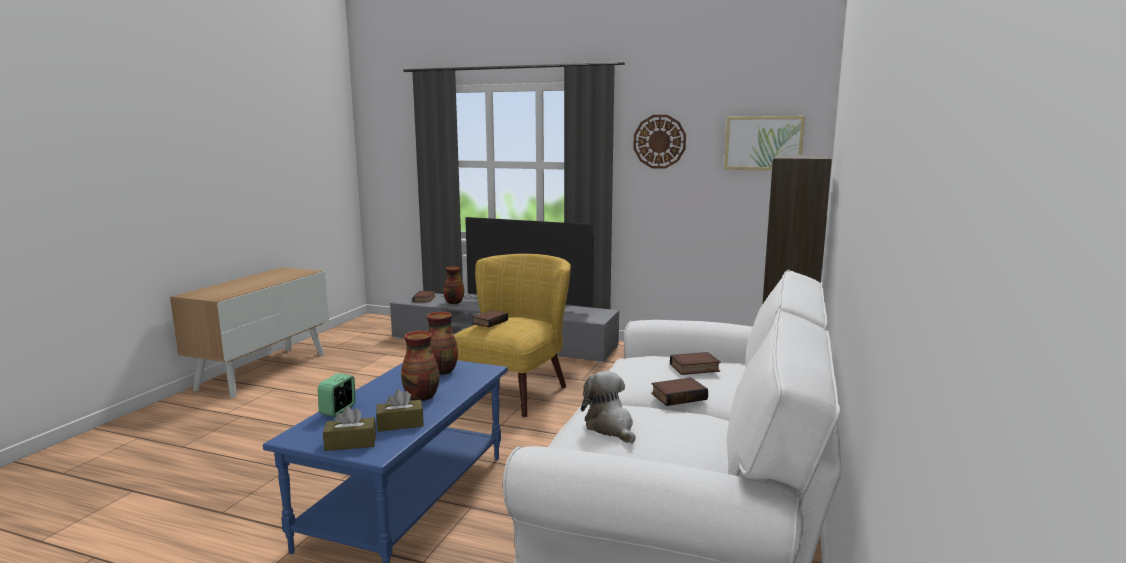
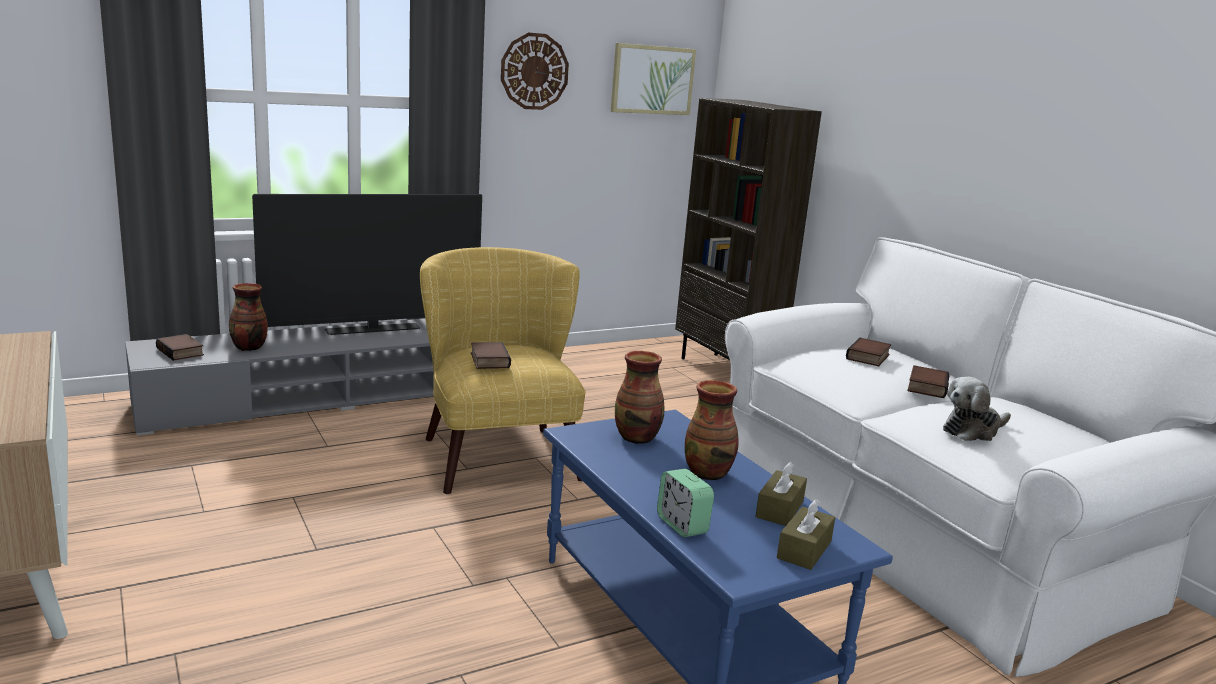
camera: 50 degrees left, 5 degrees up
(610, 427) = (972, 430): plush toy -> plush toy turned 45 degrees counterclockwise

